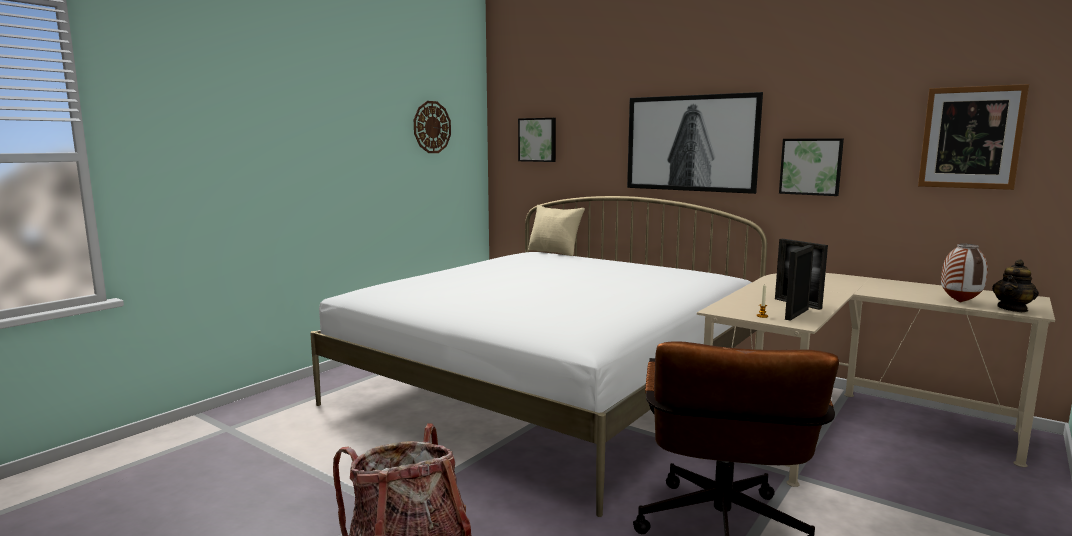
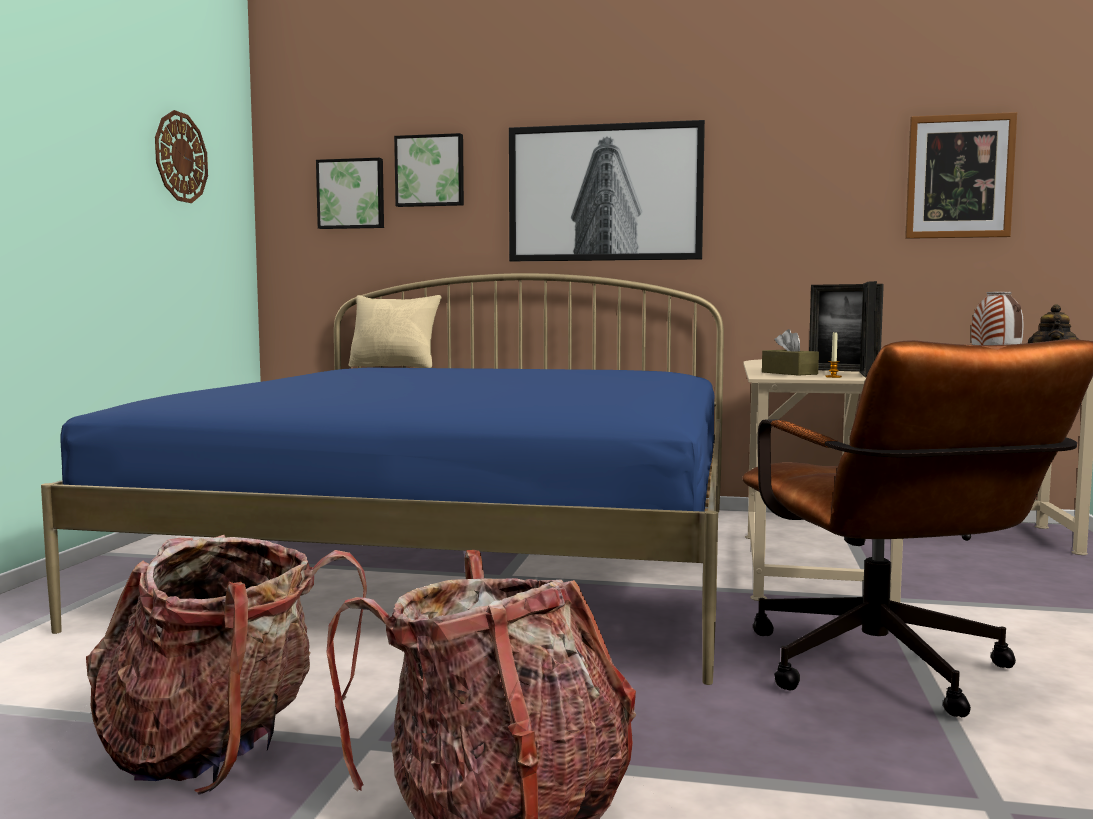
camera: 25 degrees left, 5 degrees down
(327, 497) = (222, 752): none -> backpack
(551, 388) = (463, 558): white bed -> blue bed
(745, 305) = (789, 373): none -> brown tissue box
(811, 166) = (773, 219): picture -> picture (430, 171)

